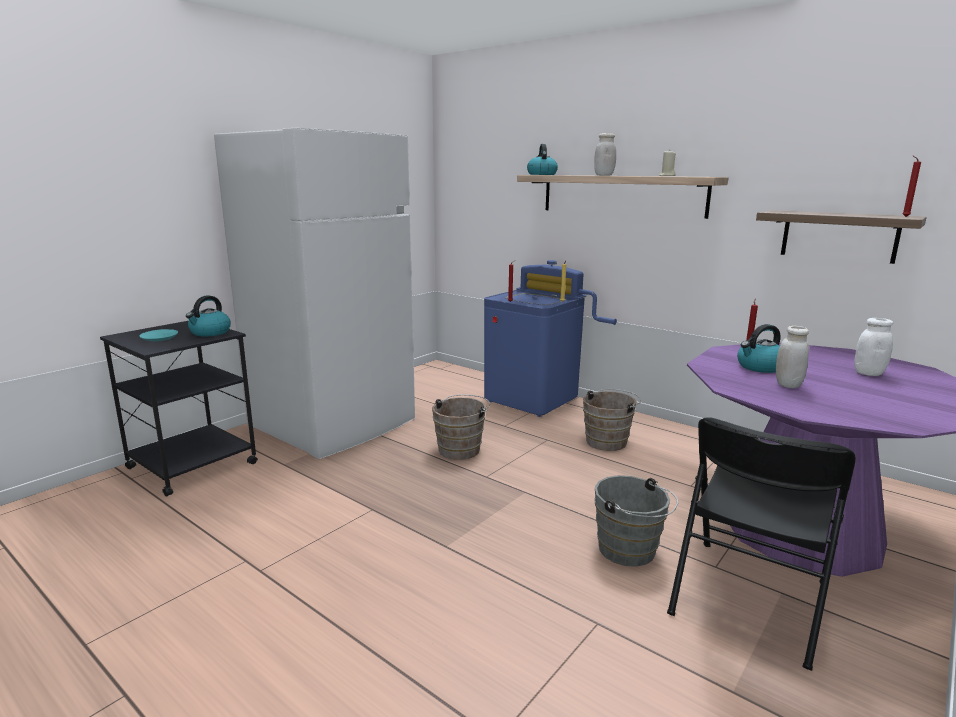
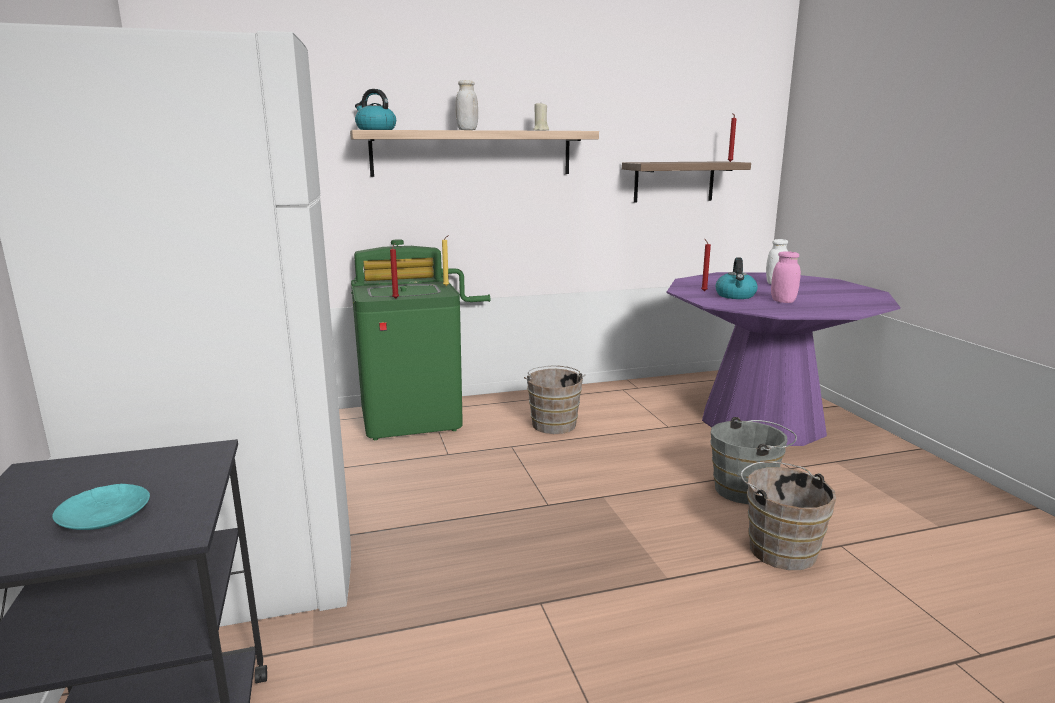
camera: 55 degrees left, 0 degrees up
(210, 332) = (166, 464): kettle -> none
(461, 449) = (466, 496): brown bucket -> brown bucket (778, 548)
(533, 400) = (413, 419): blue washing machine -> green washing machine
(749, 598) = (836, 474): black chair -> none
(788, 385) = (783, 301): white jar -> pink jar

